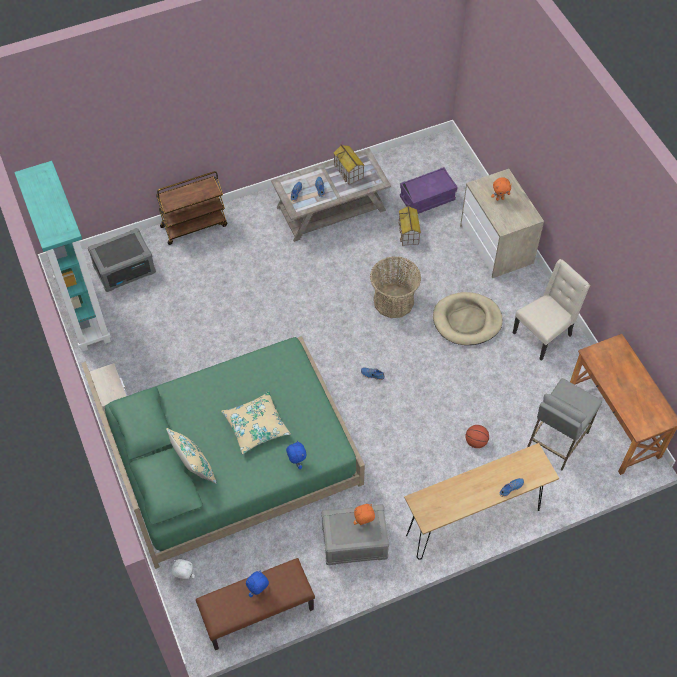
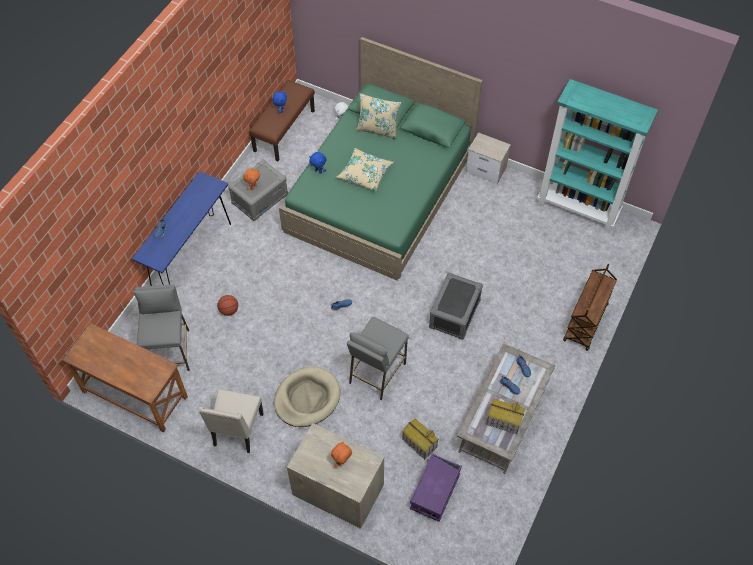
camera: 140 degrees right, 0 degrees up
(124, 269) = (591, 255): grey storage box -> grey storage box (454, 314)
(393, 301) = (377, 373): basket -> grey stool
(473, 522) = (192, 259): brown console table -> blue console table

